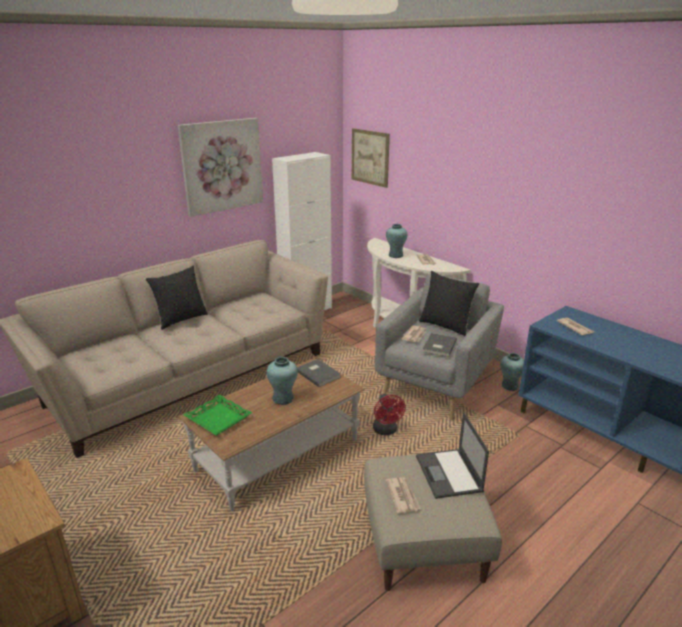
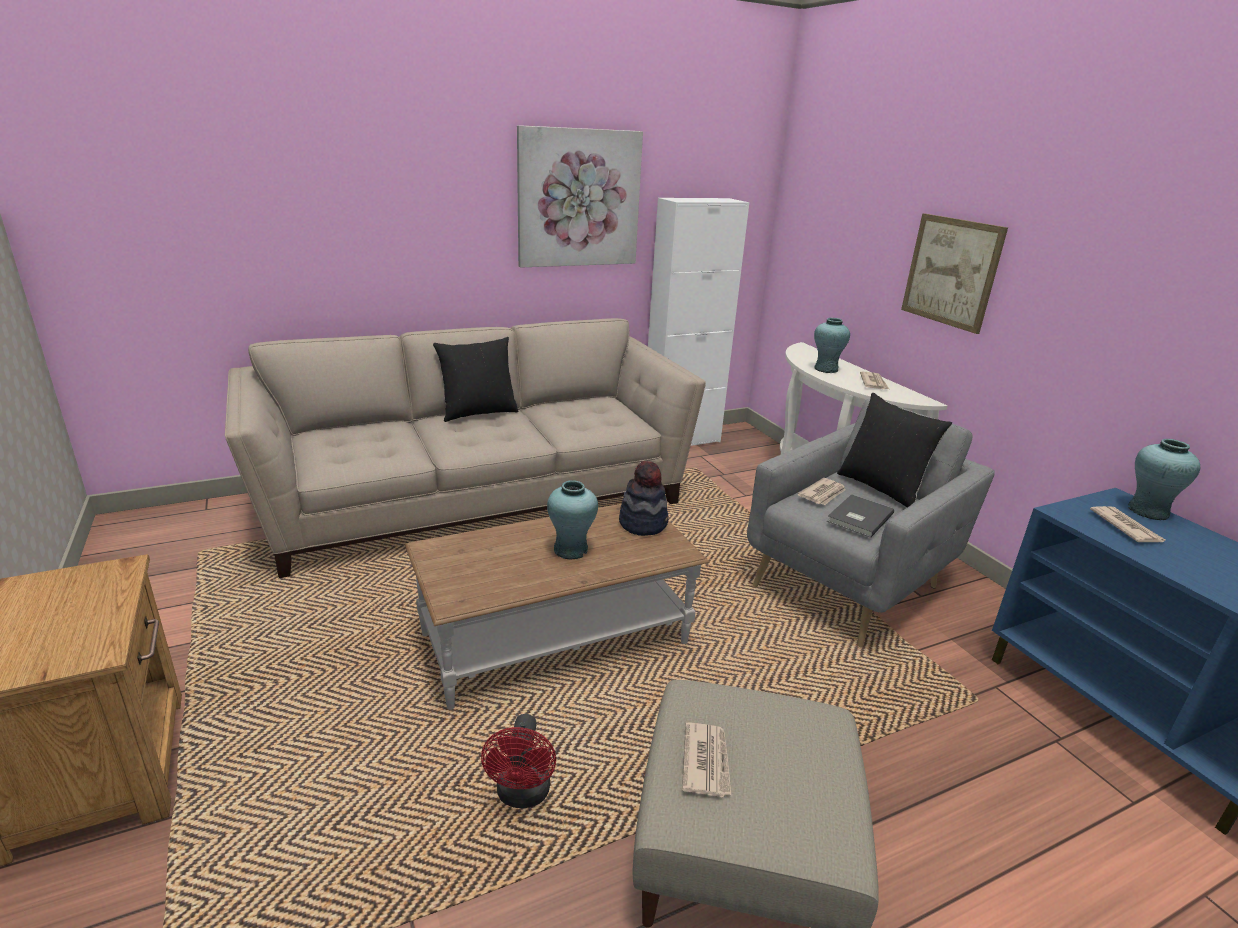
camera: 15 degrees right, 0 degrees up
(218, 419) = (459, 560): green tray -> none
(318, 373) = (643, 523): grey book -> hat
(370, 157) = (813, 213): picture -> picture (951, 272)
(386, 431) = (741, 640): red fan -> red fan (522, 795)
(449, 474) = (808, 742): laptop -> none
(509, 386) = (982, 612): turquoise vase -> turquoise vase (1147, 511)

